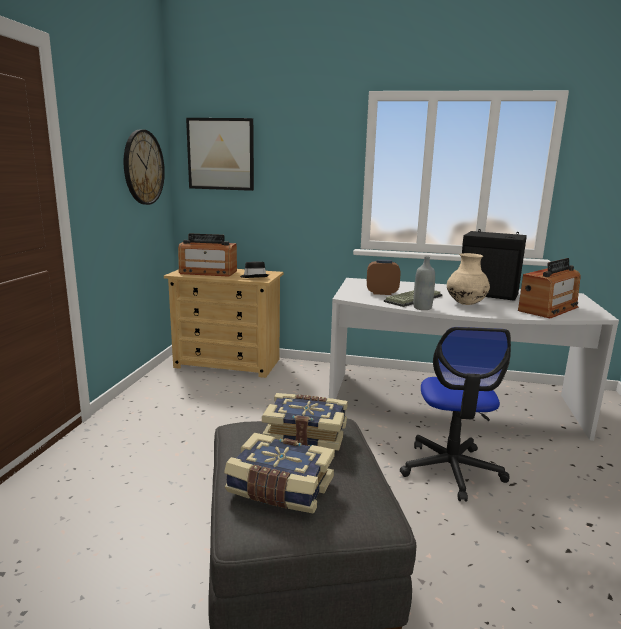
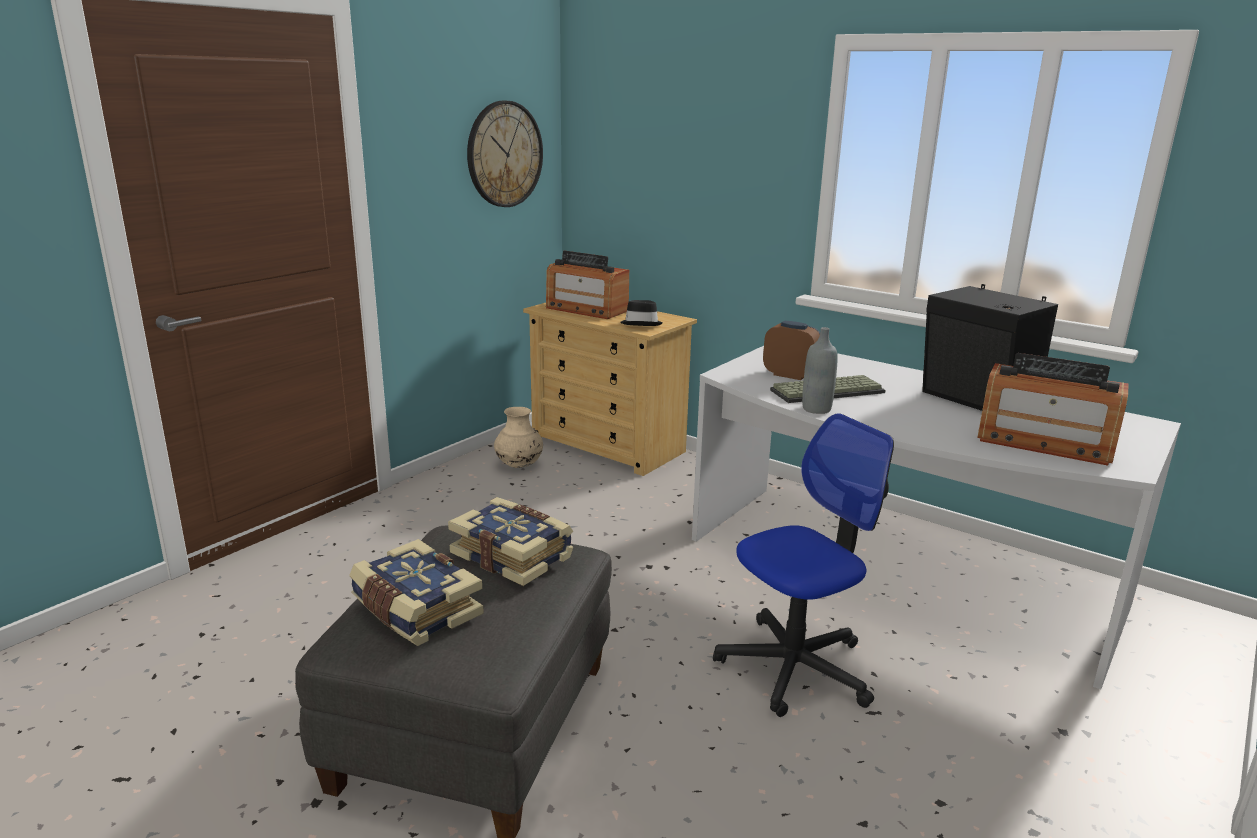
camera: 25 degrees right, 5 degrees up
(221, 154) = (623, 132): picture -> none
(451, 470) = (795, 667): office chair -> office chair turned 150 degrees counterclockwise
(466, 304) = (902, 413): beige vase -> beige vase (519, 466)
(548, 309) = (1044, 443): radio -> radio turned 45 degrees clockwise

